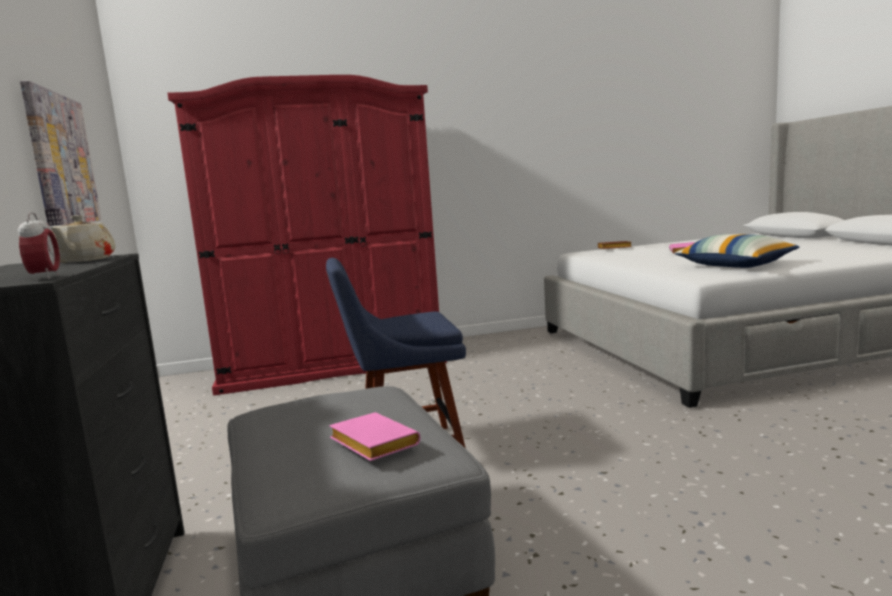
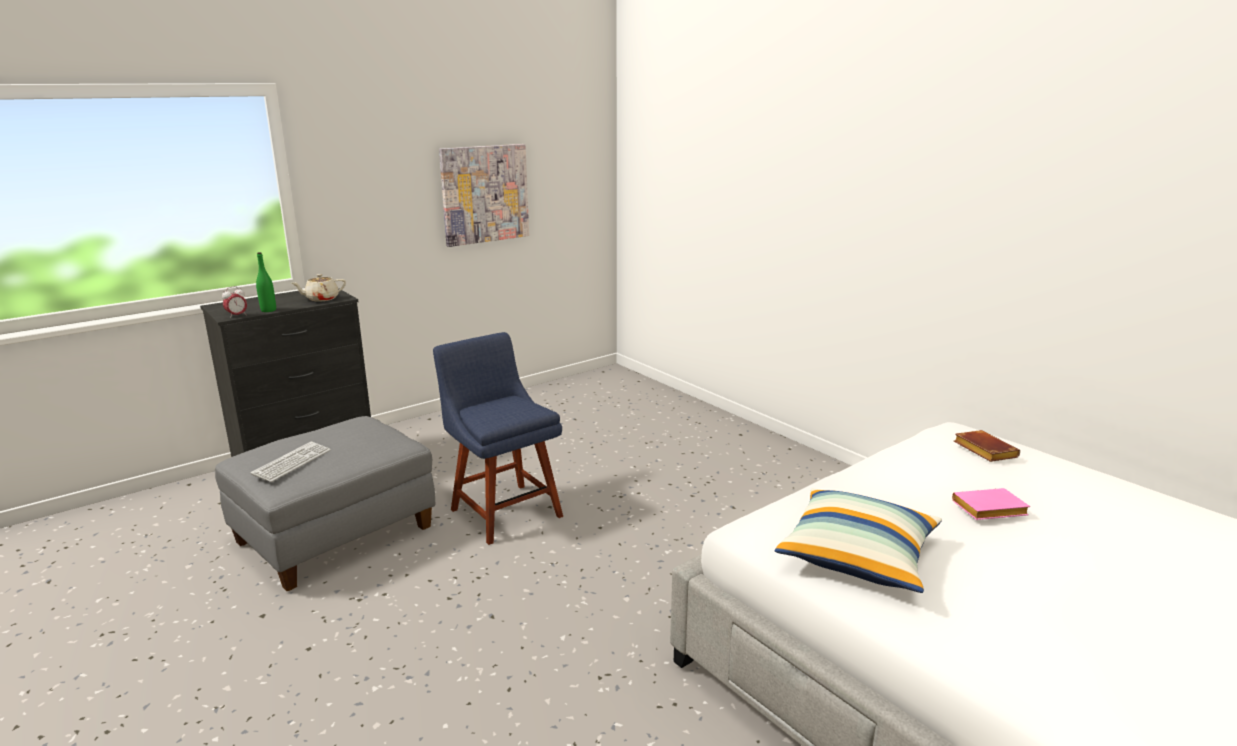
camera: 65 degrees right, 10 degrees up
(67, 270) = (268, 310): none -> green bottle
(333, 366) = (686, 421): red wardrobe -> none
(371, 443) = (292, 463): pink book -> keyboard

